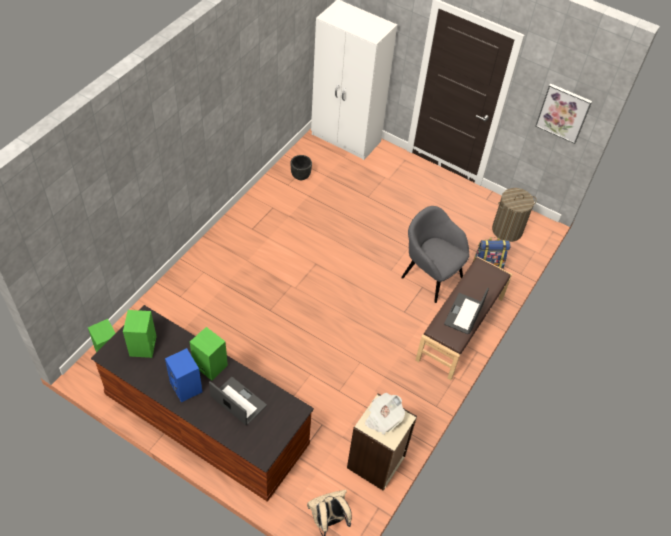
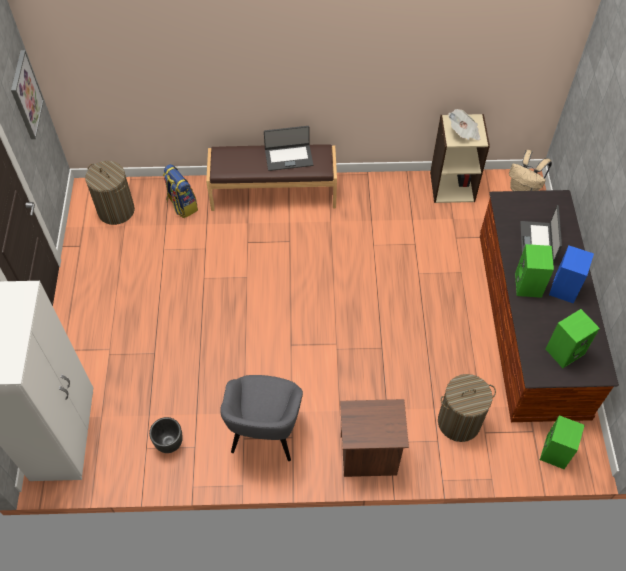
camera: 120 degrees left, 5 degrees up
(180, 316) = (459, 422): none -> laundry basket
(205, 256) = (369, 456): none -> brown nightstand
(430, 276) = (228, 242): grey armchair -> grey armchair (265, 431)

